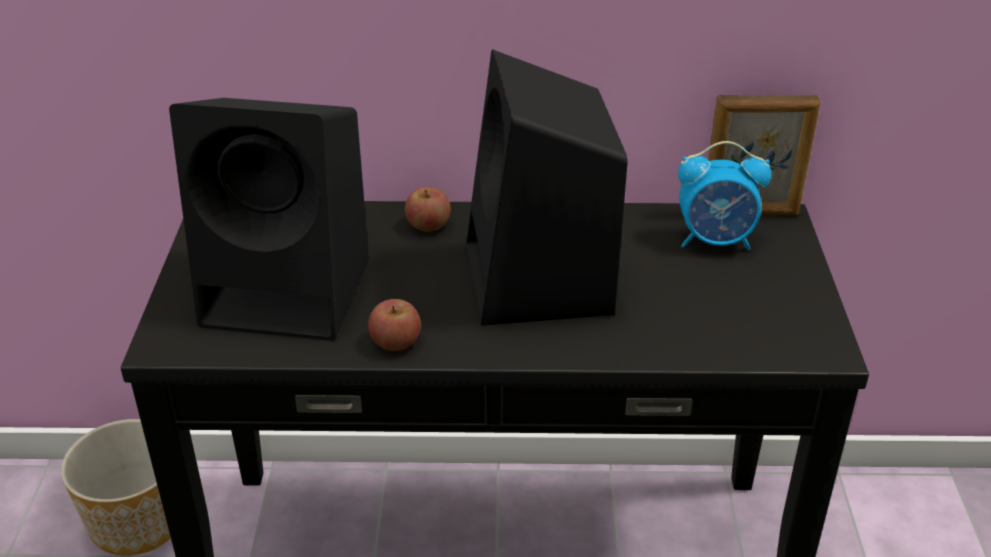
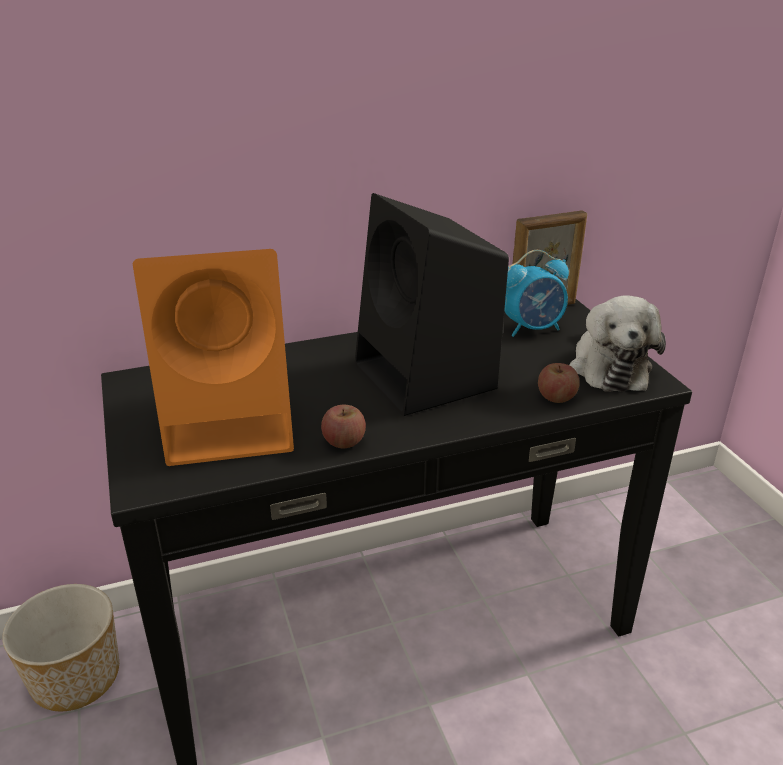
camera: 20 degrees left, 5 degrees down
(292, 292) = (233, 423): black speaker -> orange speaker
(428, 225) = (315, 356): apple -> apple (556, 397)
(779, 315) = (608, 366): none -> plush toy

